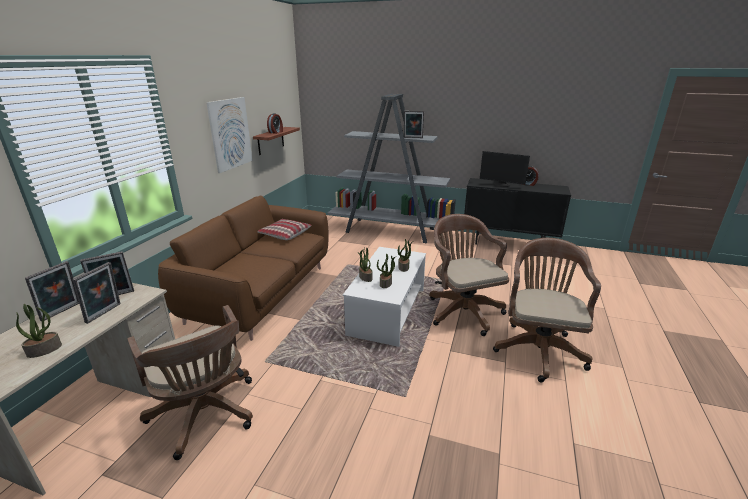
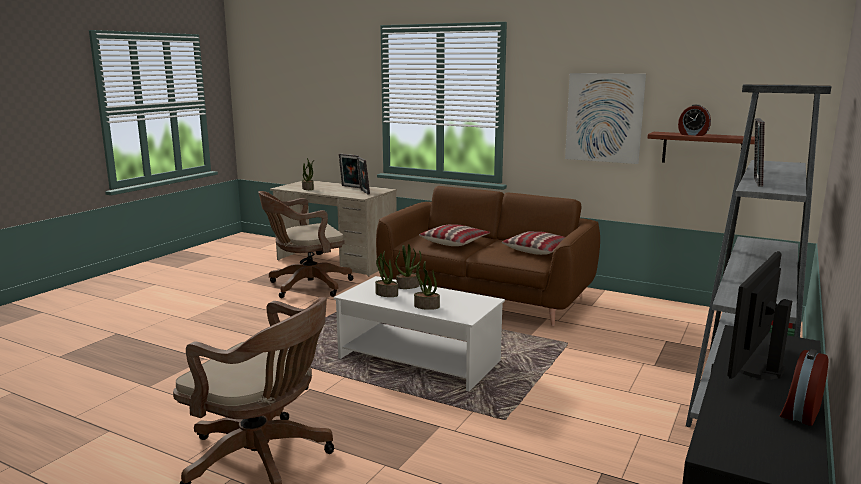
camera: 100 degrees right, 10 degrees down
(105, 313) = (340, 192): picture frame -> none
(256, 264) = (454, 242): none -> pillow
(462, 310) = (398, 416): brown office chair -> none

